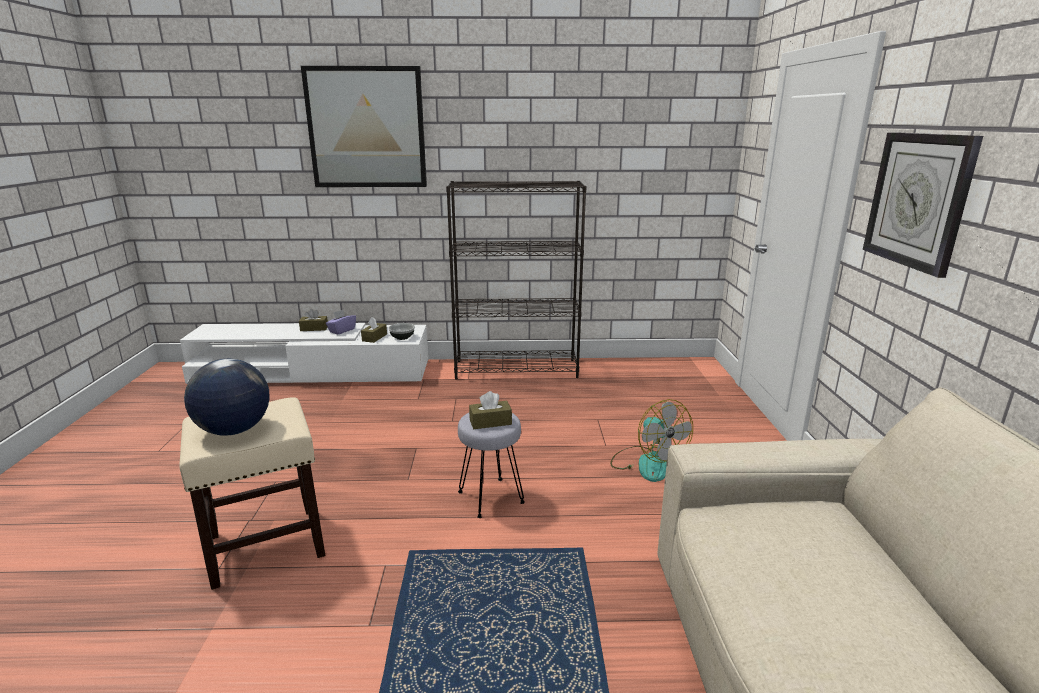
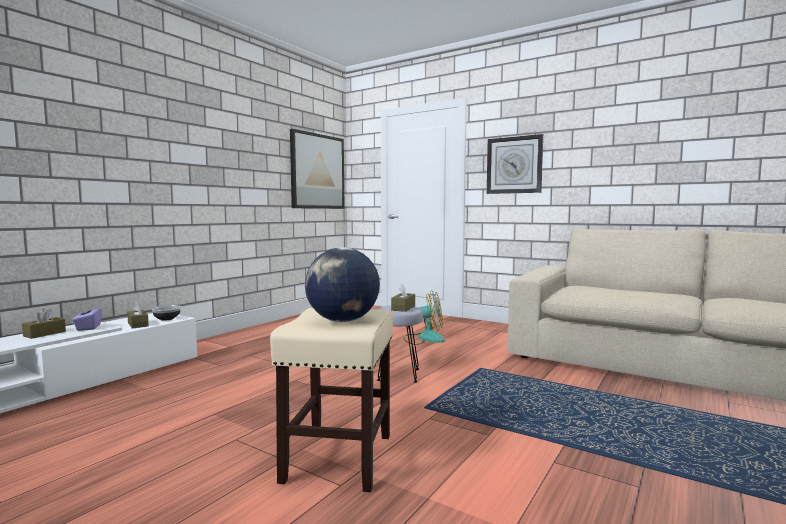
camera: 55 degrees left, 15 degrees down
(367, 128) = (101, 113): picture -> picture (317, 171)
(517, 369) = (252, 333): black bookcase -> none

